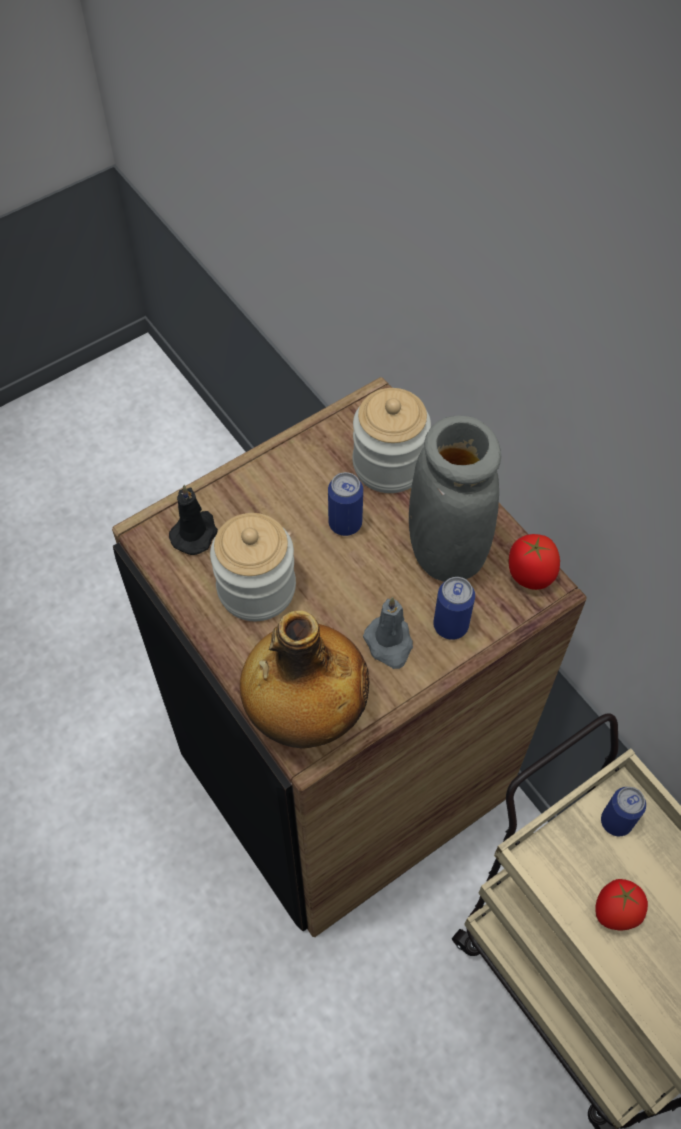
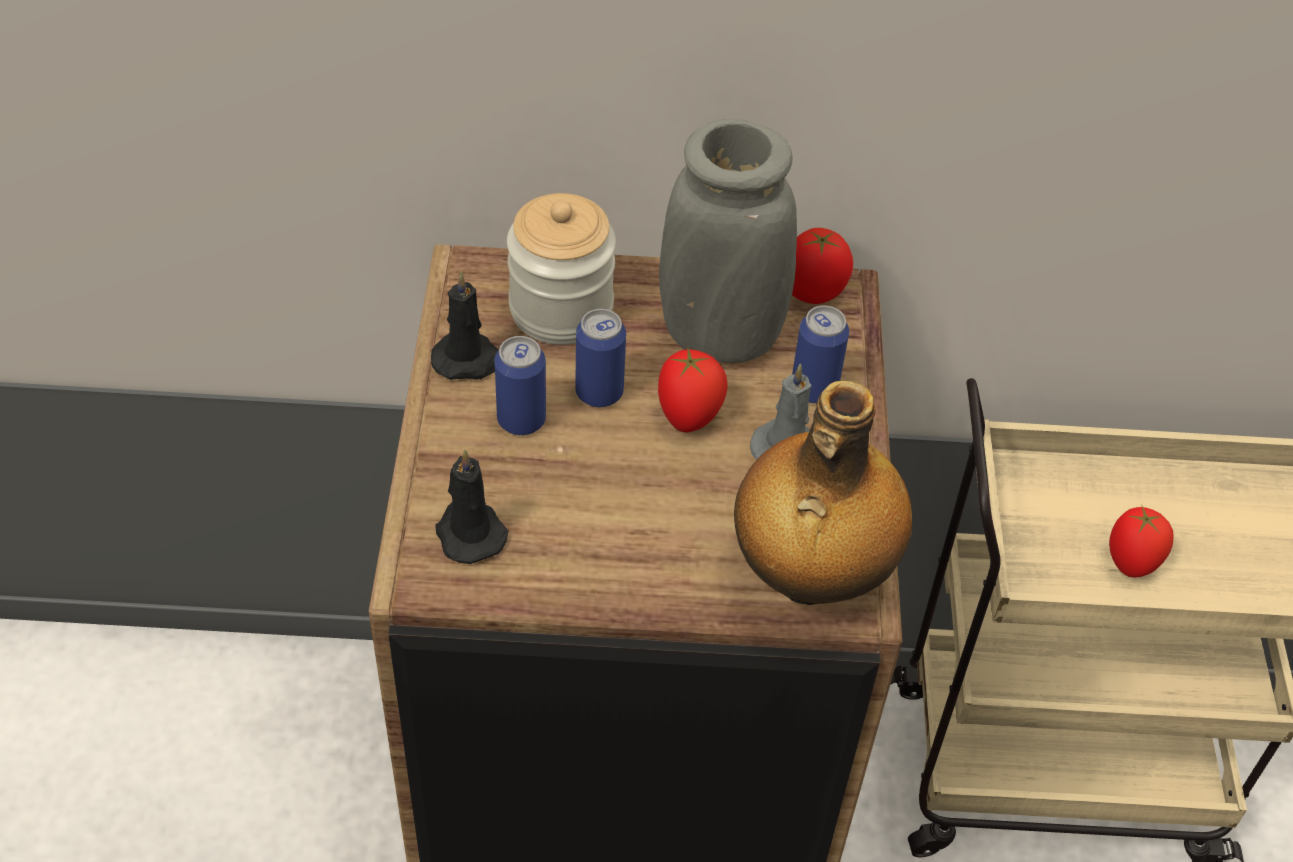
camera: 55 degrees left, 10 degrees down
(256, 588) = (605, 522): jar -> none
(311, 450) = (470, 360): none -> black candle
(368, 577) = (689, 417): none -> tomato
(616, 821) = (1037, 495): can -> can (521, 420)

